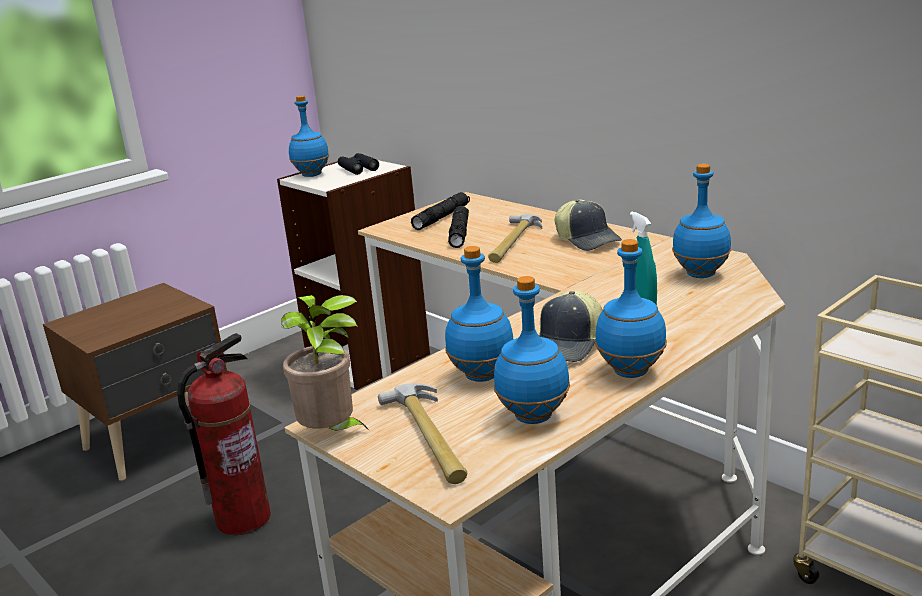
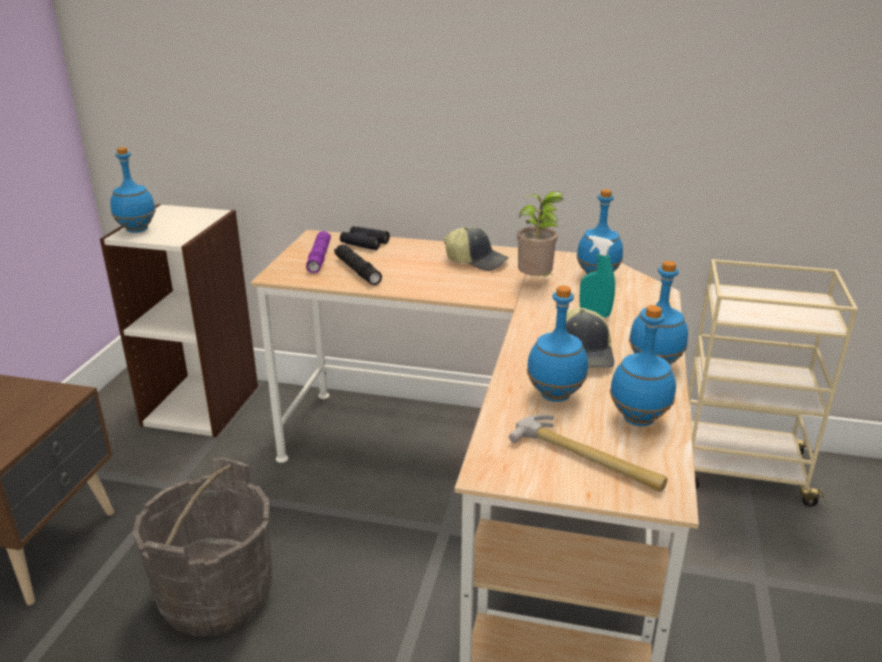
camera: 35 degrees left, 5 degrees up
(243, 519) = (216, 595): fire extinguisher -> grey bucket
(332, 435) = (509, 481): potted plant -> potted plant (536, 282)
(358, 169) = (182, 218): black binoculars -> black binoculars (364, 243)
(441, 217) = (319, 257): black flashlight -> purple flashlight
(512, 242) = (416, 272): hammer -> none

